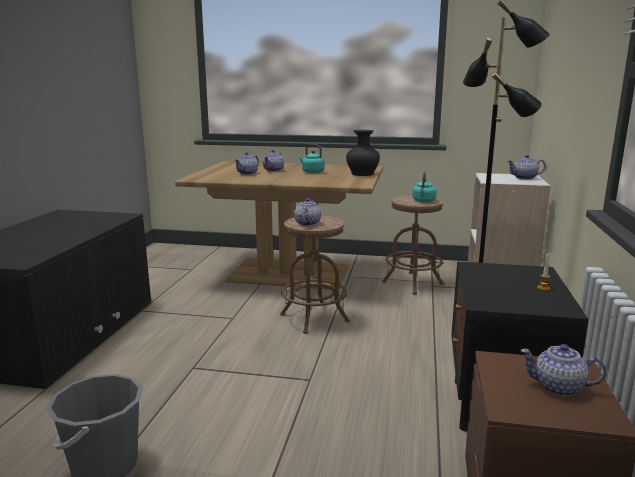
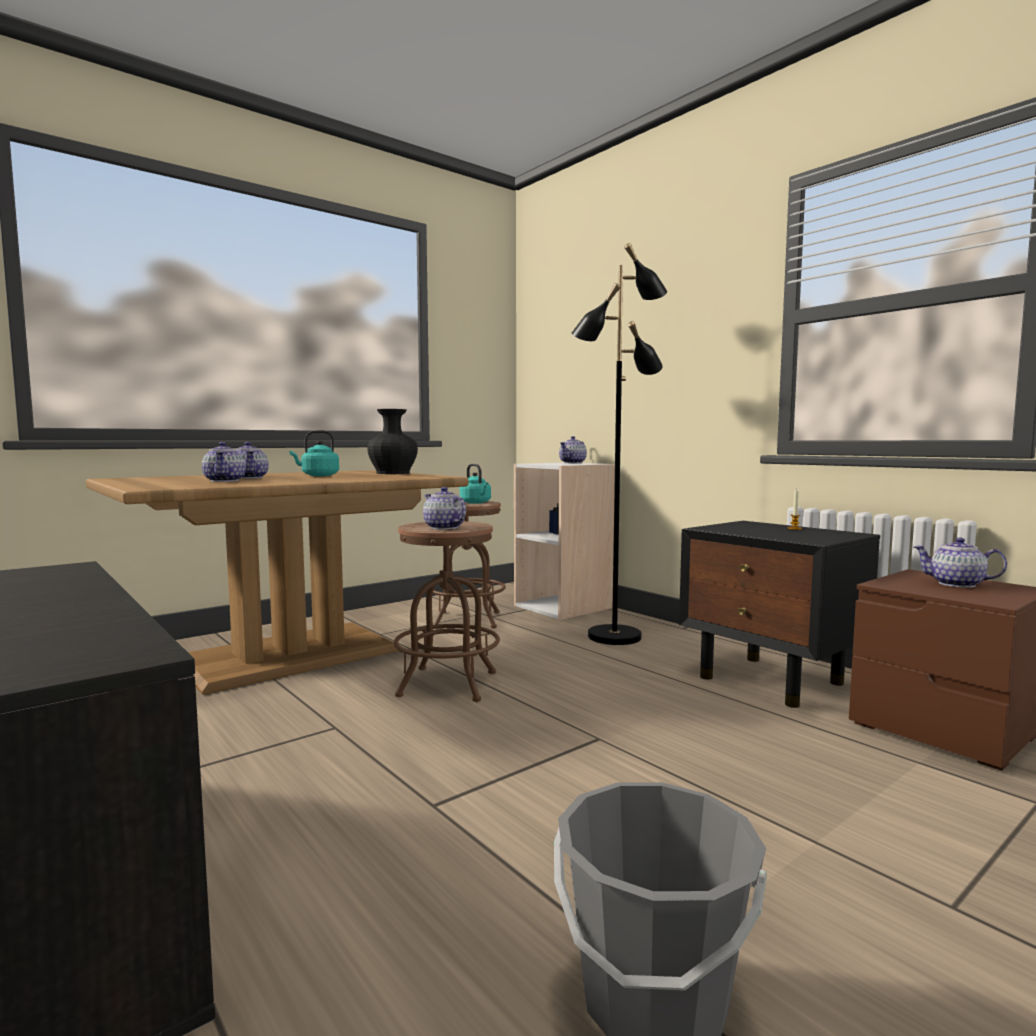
camera: 50 degrees left, 10 degrees down
(559, 388) = (957, 584): teapot -> teapot turned 60 degrees clockwise

